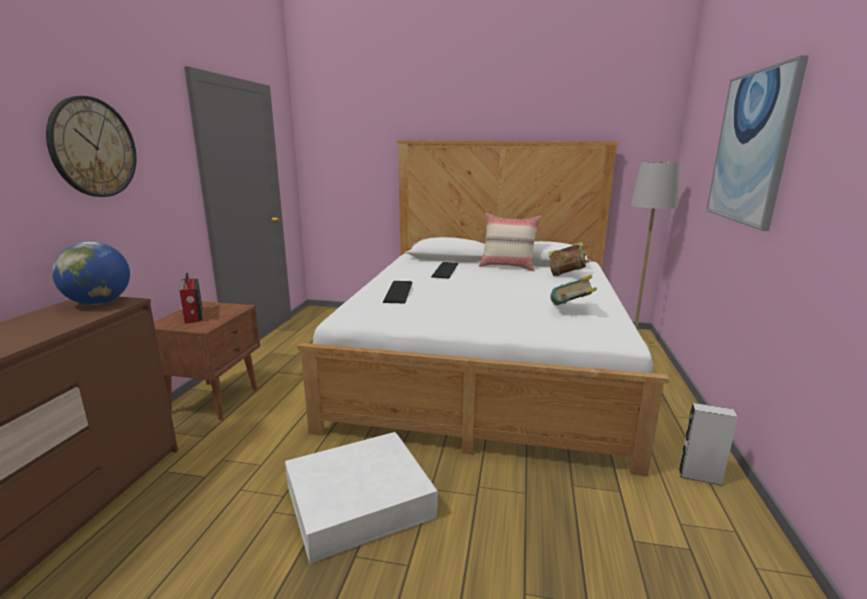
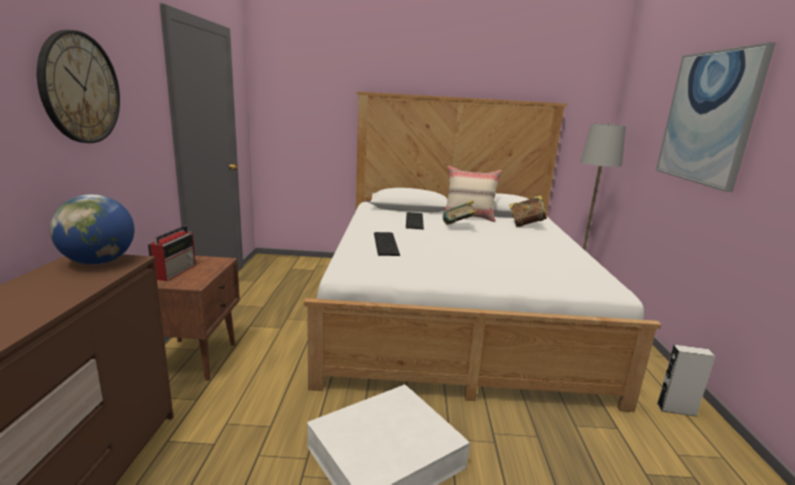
camera: 10 degrees left, 0 degrees up
(193, 316) = (175, 271): radio -> radio turned 135 degrees counterclockwise
(571, 310) = (553, 261): book -> book (458, 227)

